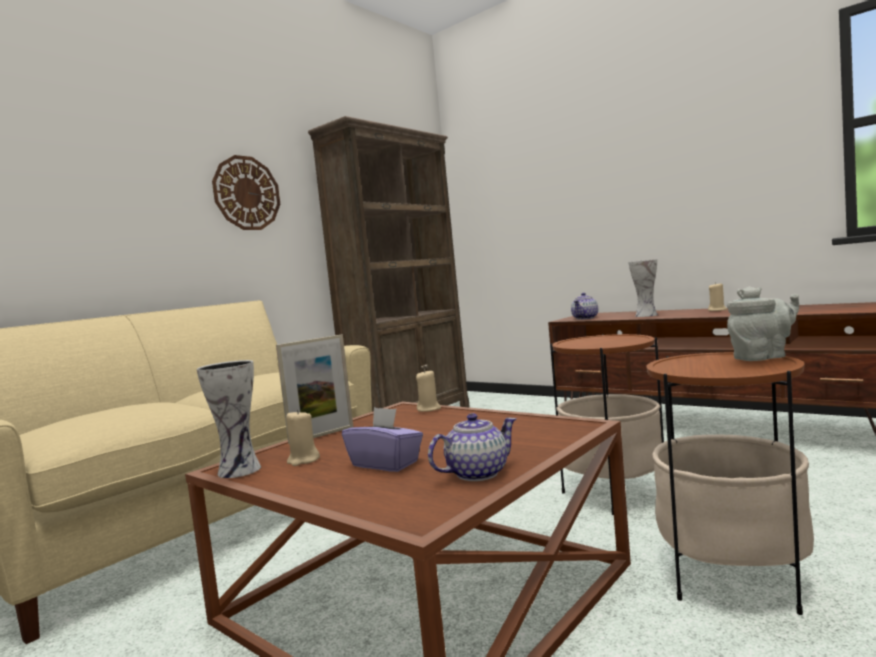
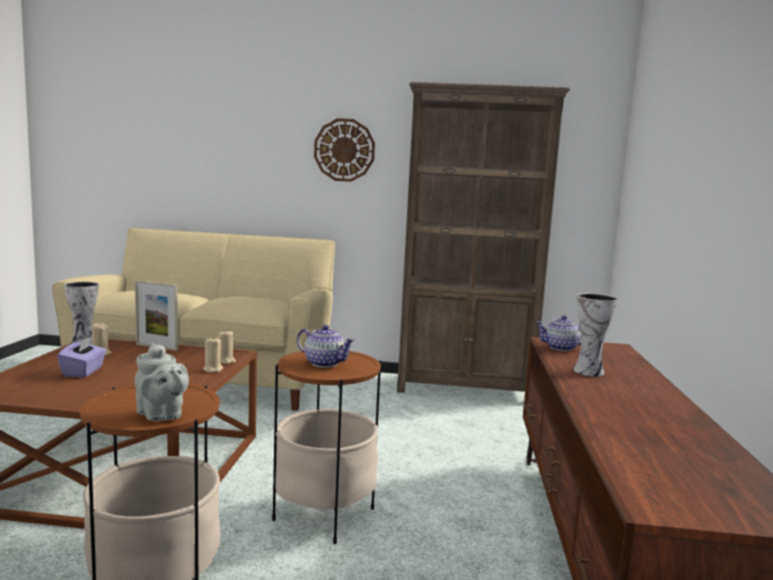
camera: 55 degrees right, 5 degrees up
(476, 473) = (51, 394): teapot -> teapot (324, 363)
(717, 310) = (654, 404): beige candle -> beige candle (213, 369)

